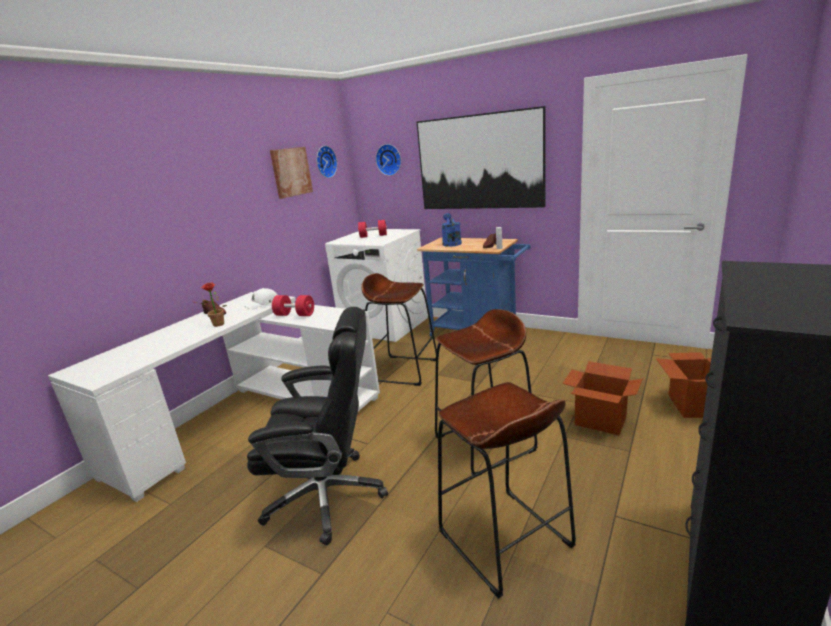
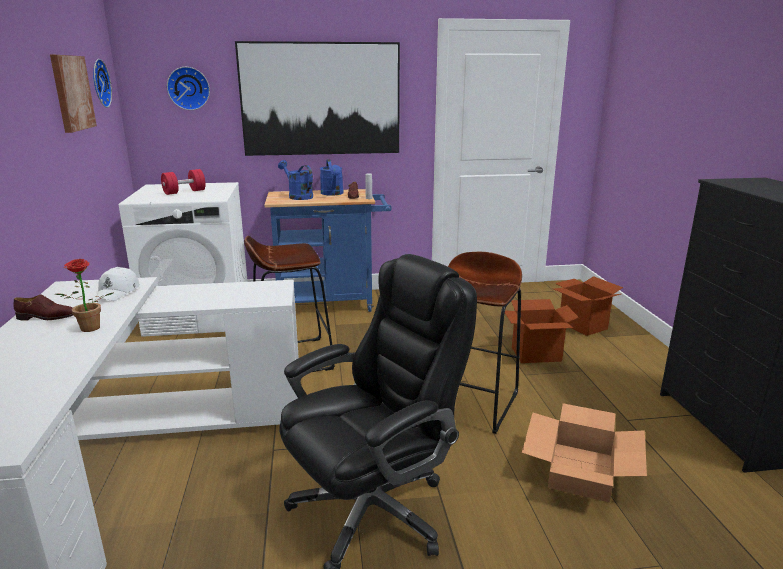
camera: 40 degrees left, 0 degrees up
(295, 315) = (190, 299): red dumbbell -> none
(480, 242) = (333, 194): none -> blue watering can
(504, 539) = (580, 471): brown stool -> cardboard box

